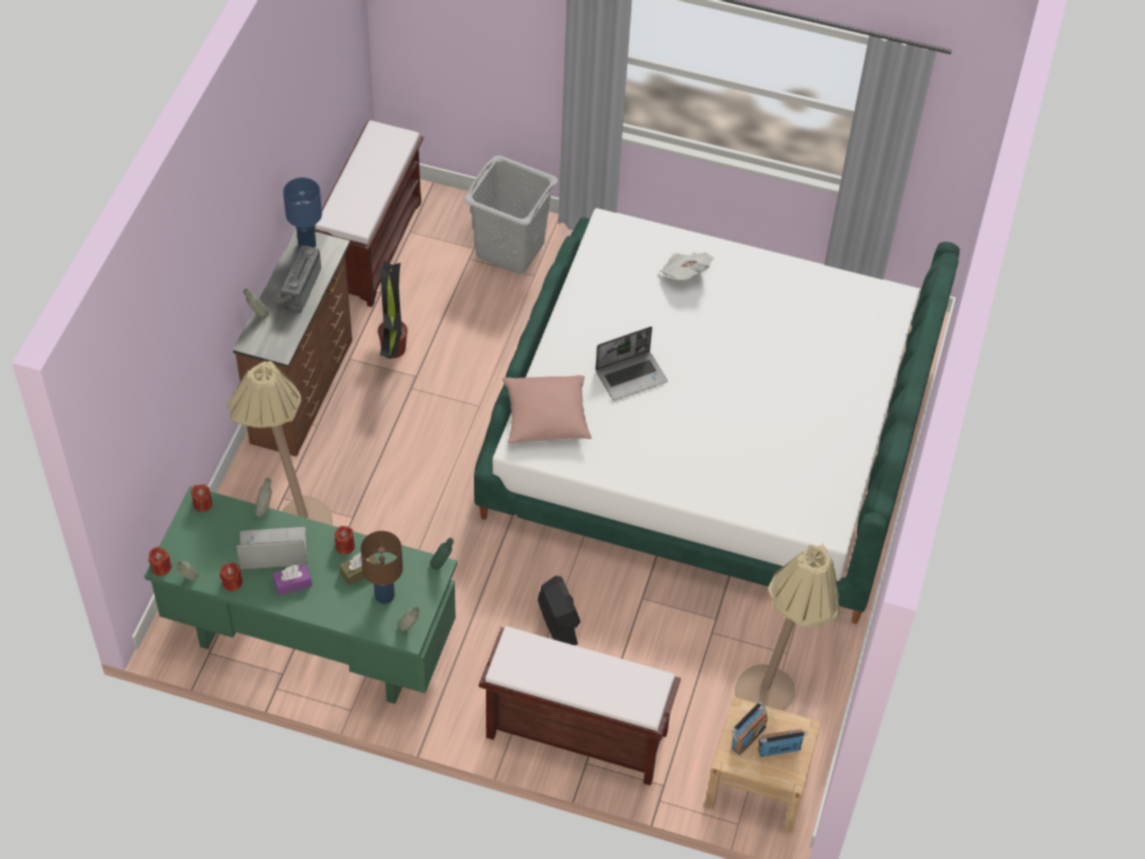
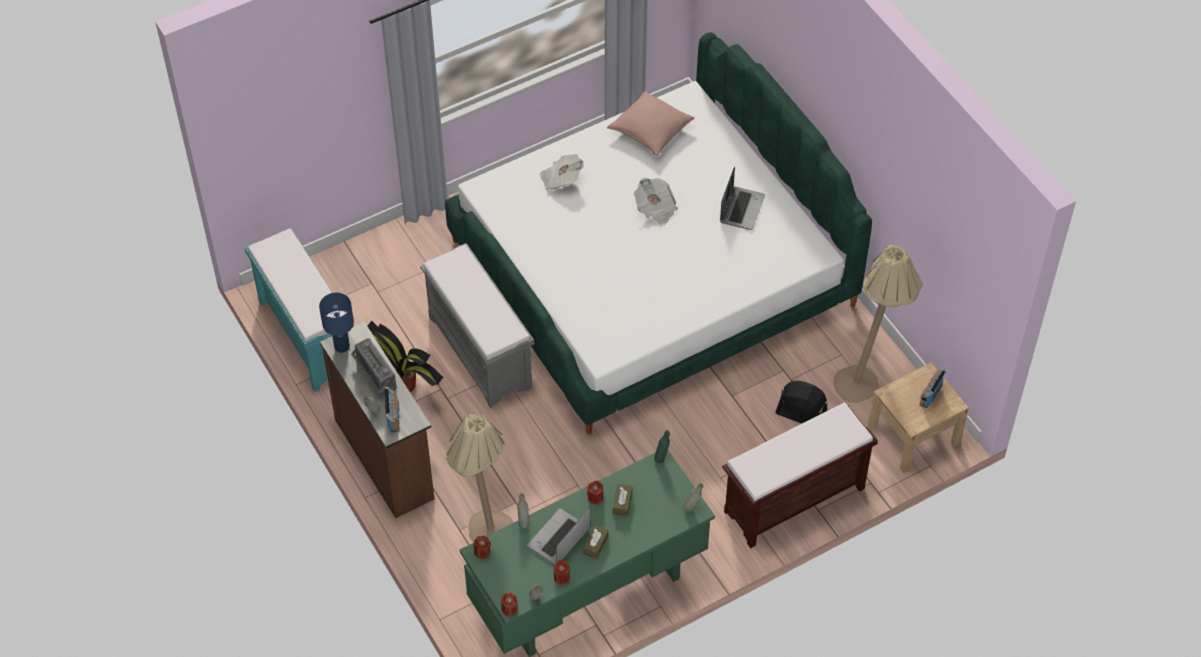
camera: 45 degrees left, 0 degrees up
(292, 583) = (595, 545): purple tissue box -> brown tissue box
(372, 246) = (306, 336): brown bench -> turquoise bench
(384, 595) = (653, 503): brown table lamp -> none
(484, 376) = (481, 353): none -> grey bench
(510, 248) = (394, 264): grey laundry basket -> none
(546, 418) = (595, 329): pink pillow -> pink pillow (650, 131)
(557, 622) = (705, 451): black fan -> black fan (801, 414)
(631, 376) = (609, 263): laptop -> laptop (741, 208)
(733, 365) = (655, 209): none -> newspaper
(748, 737) = (908, 404): radio -> radio (393, 417)

